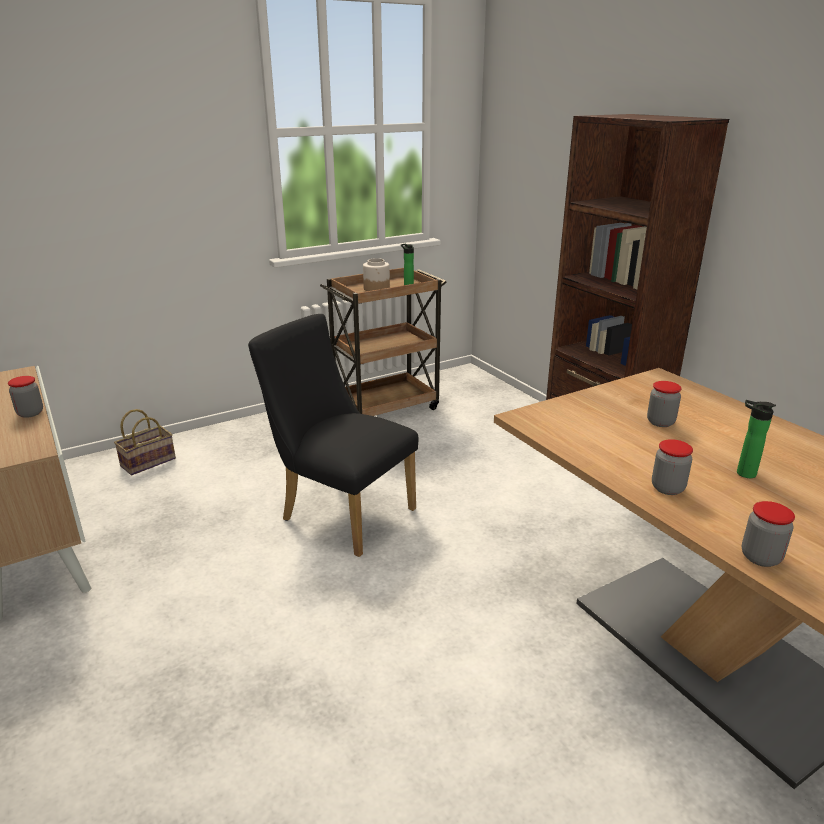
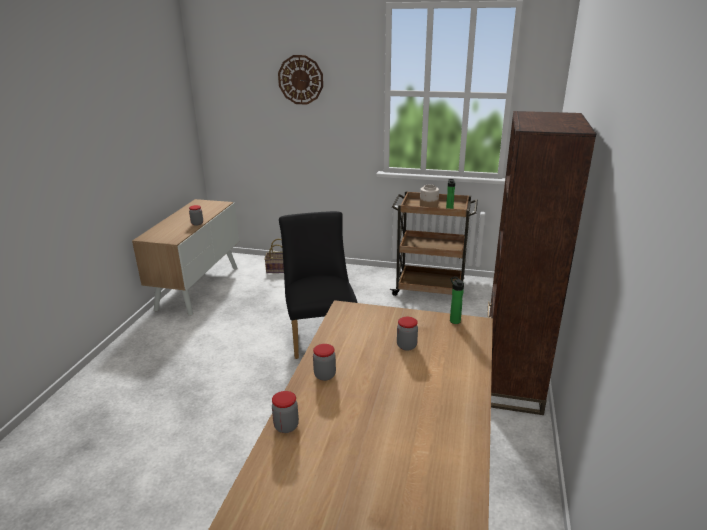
camera: 45 degrees right, 0 degrees up
(121, 118) = (300, 80): none -> wall clock
(742, 473) = (380, 393): bottle -> bottle (454, 320)

